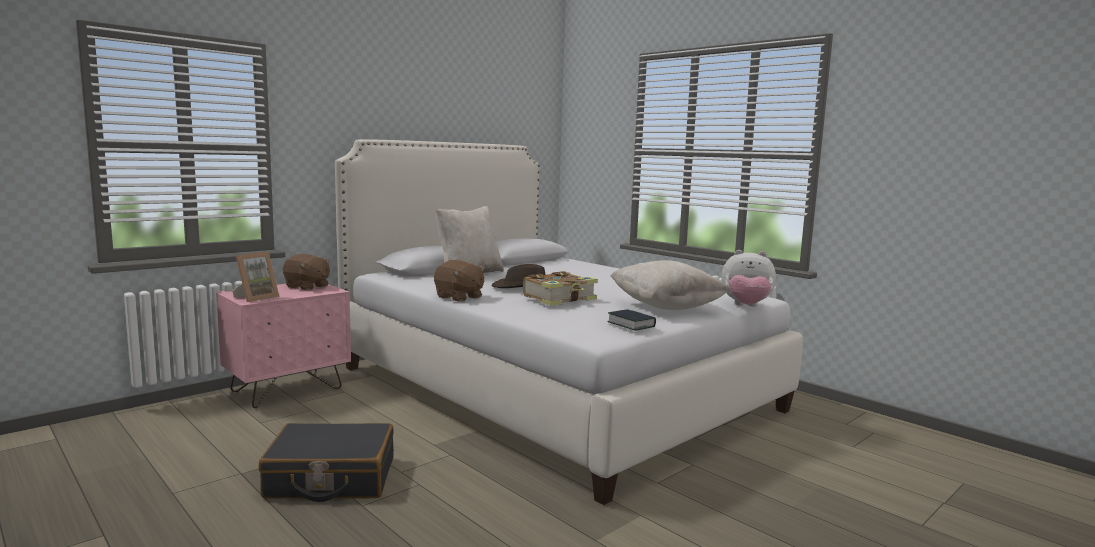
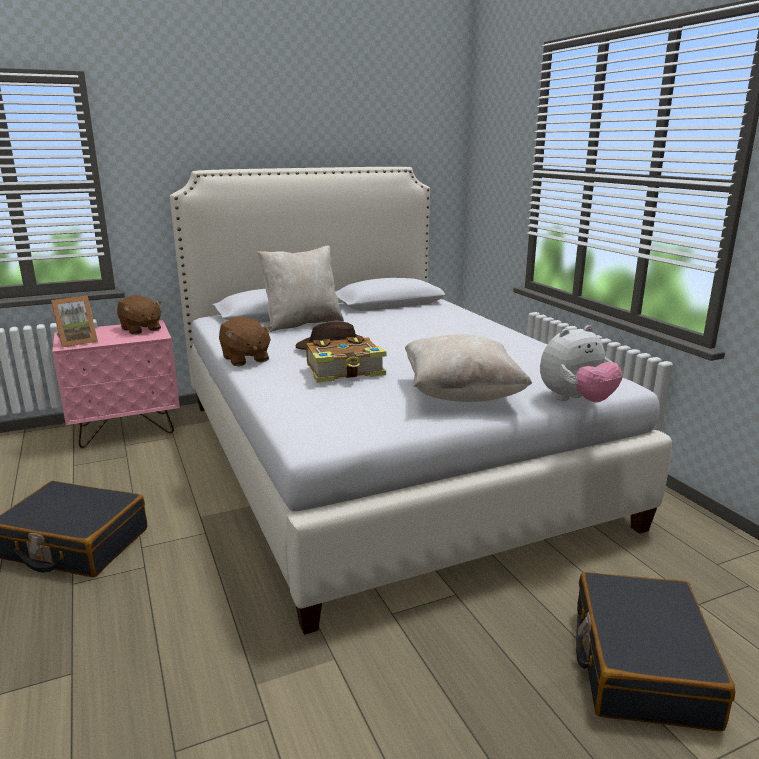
camera: 20 degrees right, 10 degrees up
(631, 324) = (375, 423): book -> none
(746, 306) = (576, 401): plush toy -> plush toy turned 60 degrees counterclockwise
(846, 483) = (640, 665): none -> black suitcase

